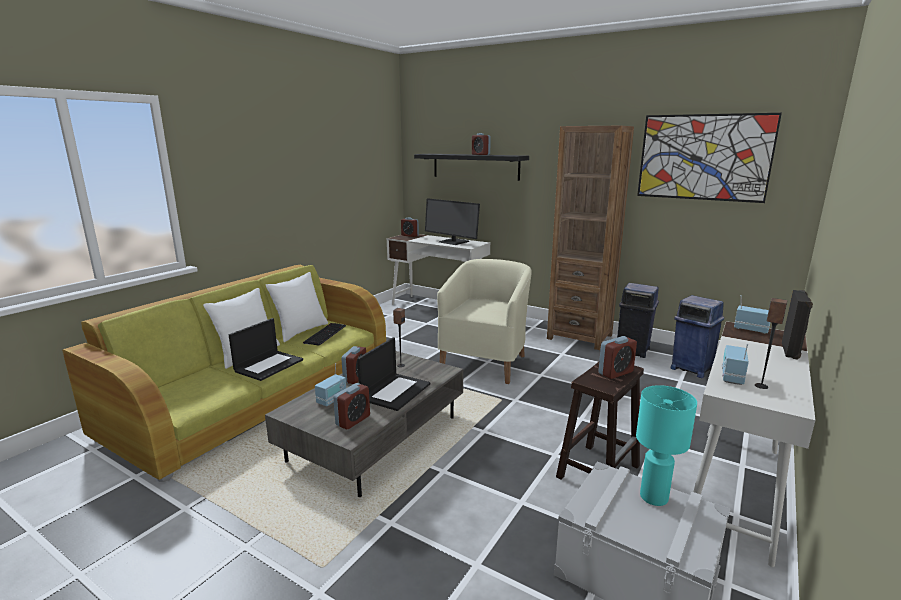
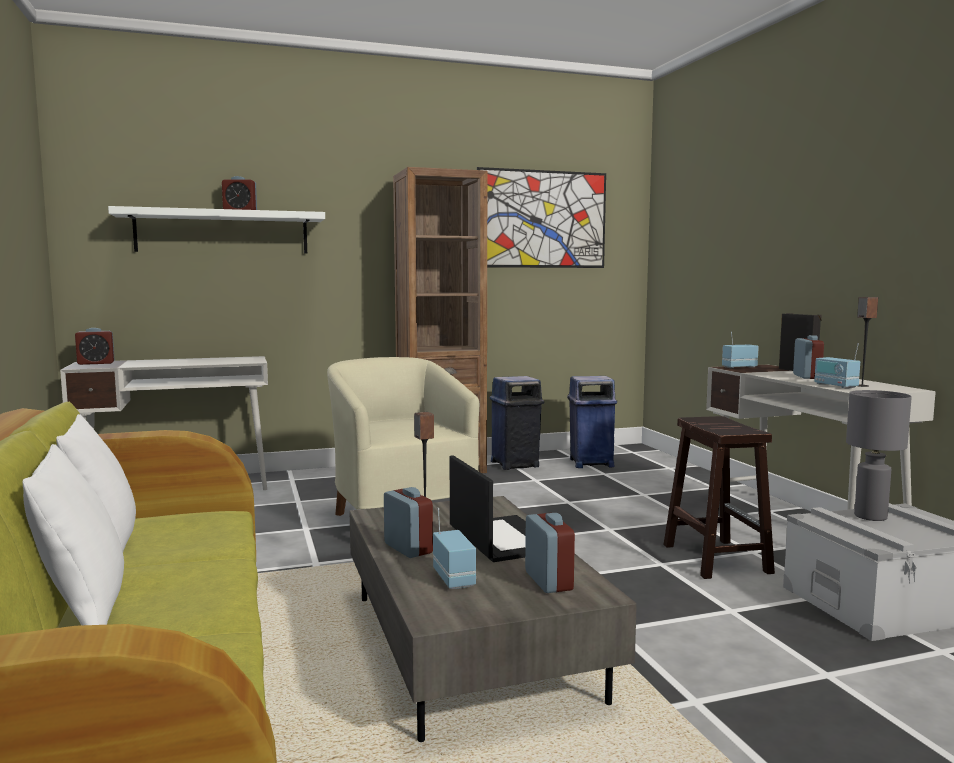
camera: 50 degrees left, 10 degrees down
(269, 365) = (195, 597): laptop -> none
(325, 334) = (172, 533): keyboard -> none
(453, 242) = (207, 360): monitor -> none
(475, 166) = (222, 232): black shelf -> white shelf
(615, 372) = (722, 422): alarm clock -> alarm clock (807, 376)
(654, 497) = (871, 516): turquoise table lamp -> grey table lamp

